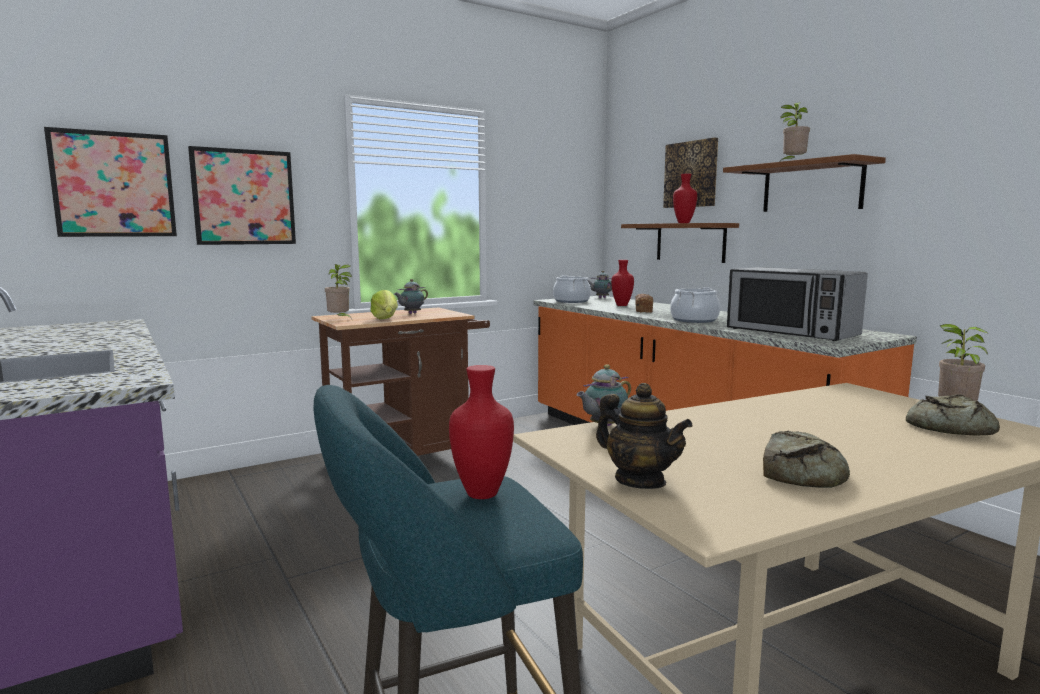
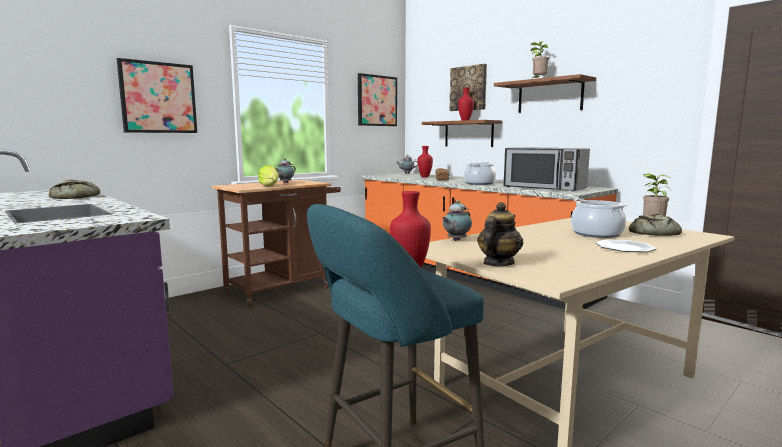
camera: 10 degrees left, 0 degrees up
(114, 185) = (59, 85): picture -> picture (377, 101)
(340, 319) = (236, 187): potted plant -> none
(571, 301) = (388, 175): cooking pot -> cooking pot (596, 234)
(640, 481) = (498, 263): teapot -> teapot turned 90 degrees counterclockwise
(804, 472) = (587, 255): bread -> bread (77, 197)
(879, 458) = (624, 248): none -> plate

